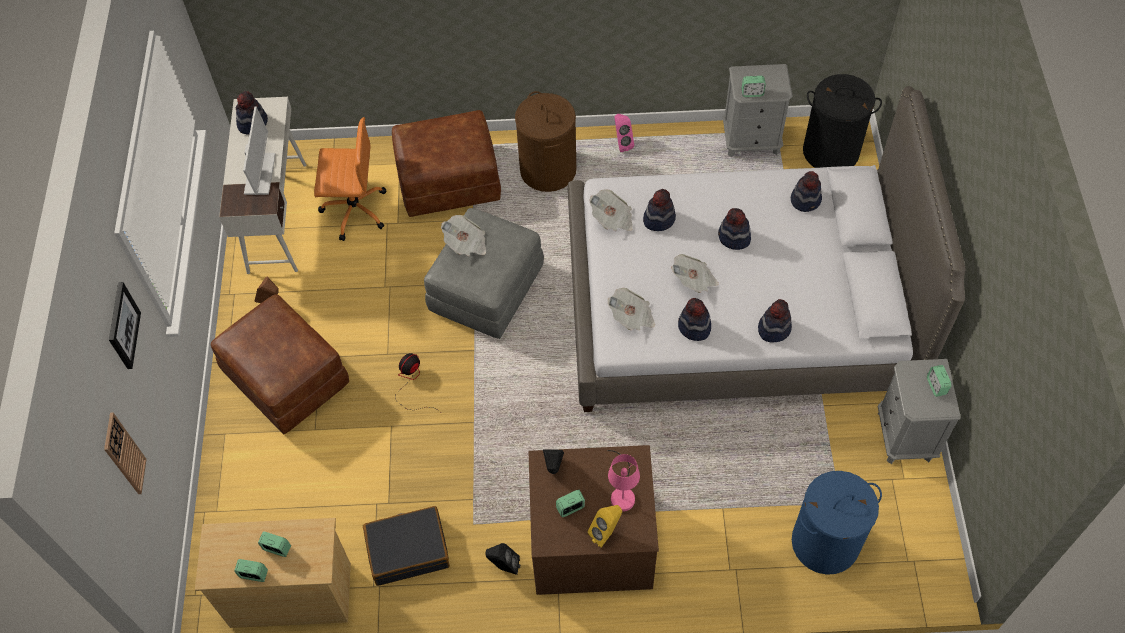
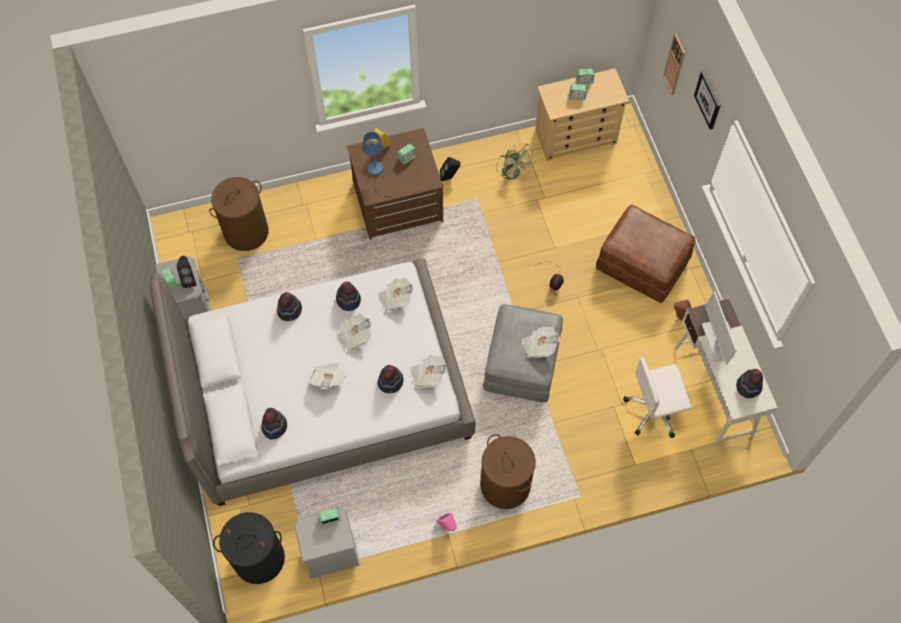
camera: 165 degrees right, 5 degrees up
(353, 210) = (654, 411): orange office chair -> white office chair
(408, 550) = (513, 175): black suitcase -> green fan
(449, 181) = (586, 456): brown ottoman -> none
(553, 470) = (423, 177): black speaker -> black speaker (189, 279)
(622, 492) = (376, 173): pink table lamp -> blue table lamp
(734, 238) = (329, 379): hat -> newspaper
(825, 543) = (246, 231): blue laundry basket -> brown laundry basket

